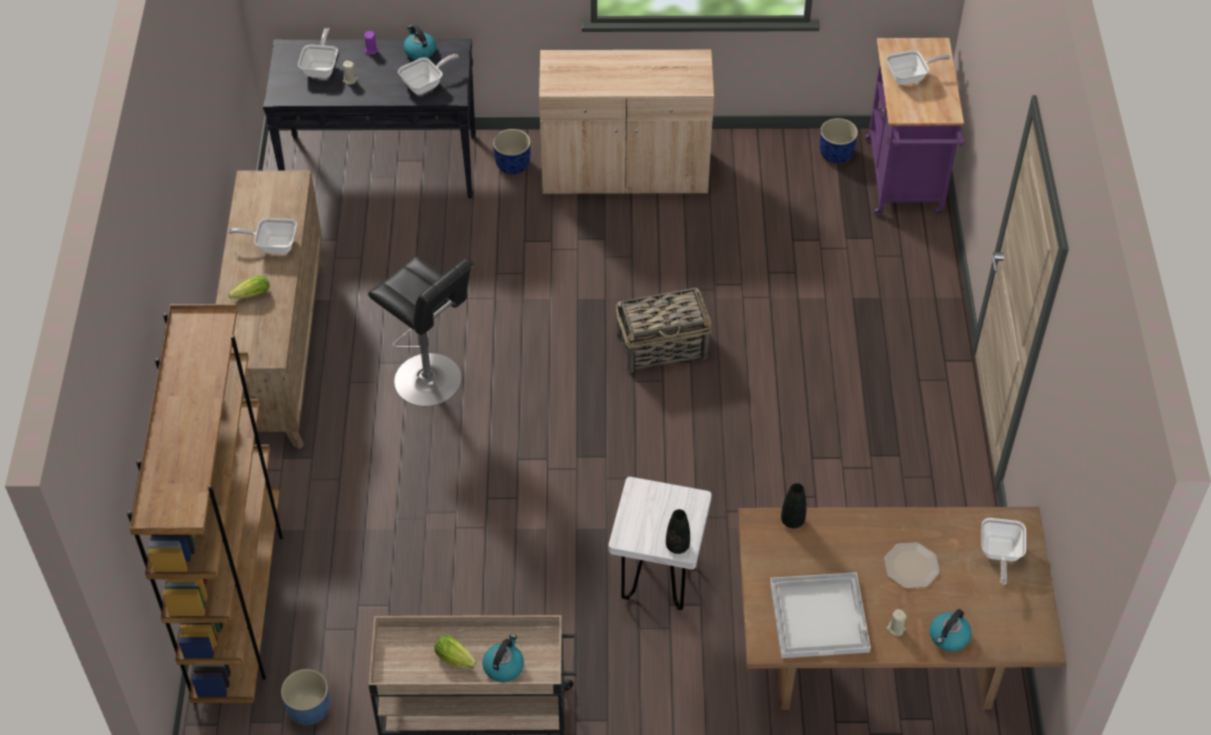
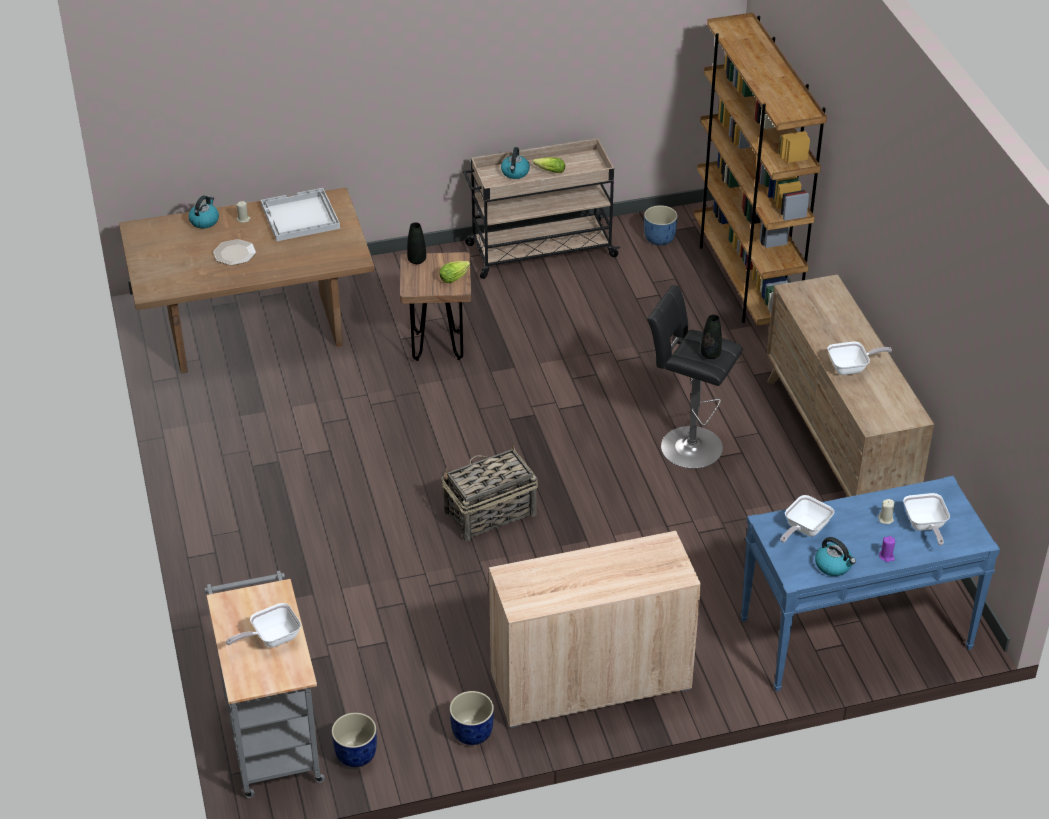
camera: 165 degrees right, 10 degrees down
(250, 295) = (841, 327): lettuce -> lettuce (455, 277)
(382, 166) = (855, 634): black console table -> blue console table
(513, 165) = (716, 665): blue planter -> blue planter (471, 732)
(657, 582) = (438, 346): white stool -> brown stool
(792, 520) = (330, 264): black vase -> black vase (710, 354)
(904, 183) = (271, 734): purple cart -> grey cart
(999, 554) = (167, 270): frying pan -> none

